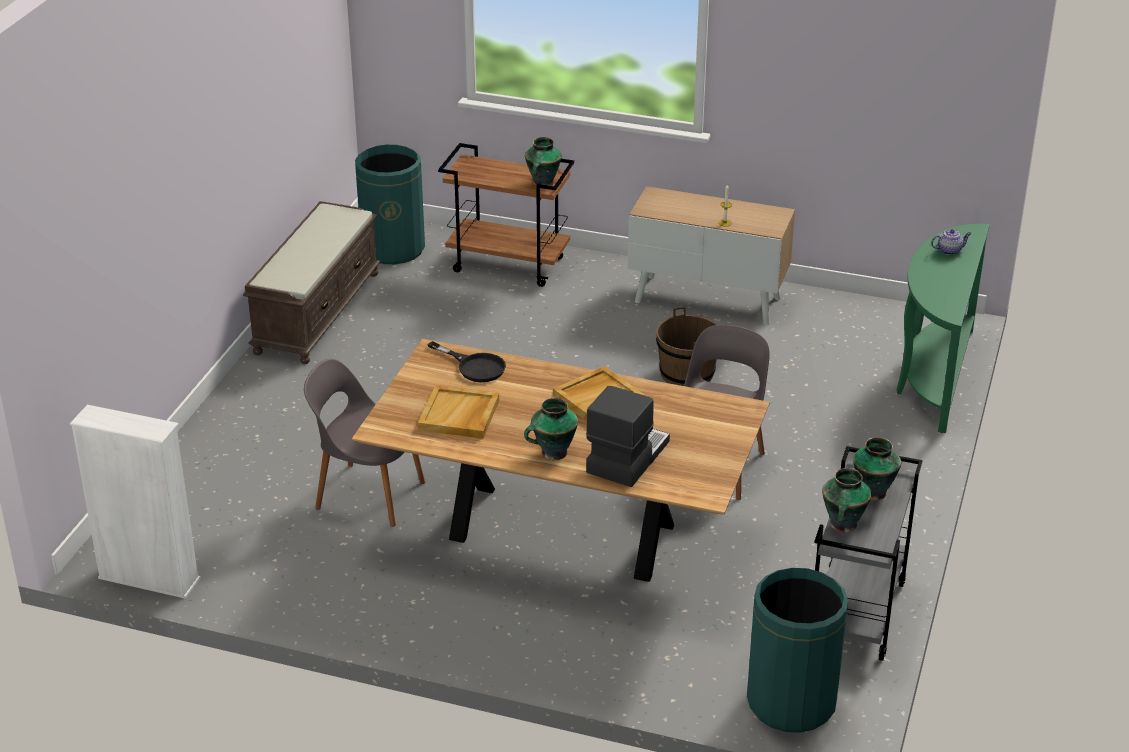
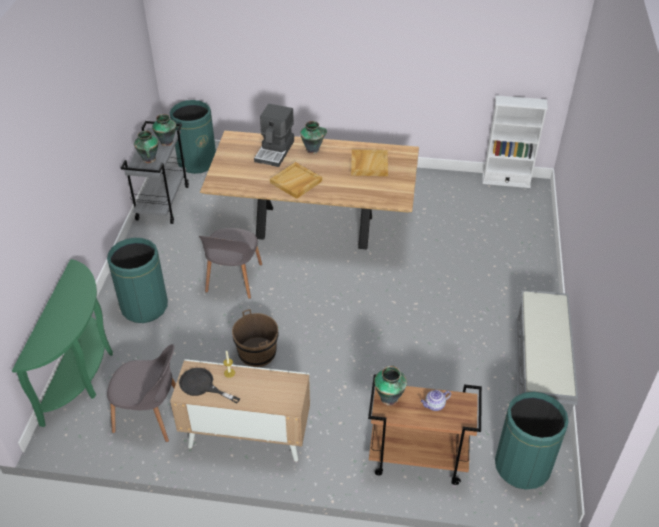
camera: 170 degrees right, 10 degrees up
(317, 312) = (539, 378): brown bench -> grey bench
(367, 494) = (426, 237): grey chair -> grey chair (151, 416)
(475, 366) = (372, 195): black frying pan -> black frying pan (202, 386)
(860, 444) = (144, 307): none -> green trash can
(949, 250) = (55, 332): teapot -> teapot (434, 405)

